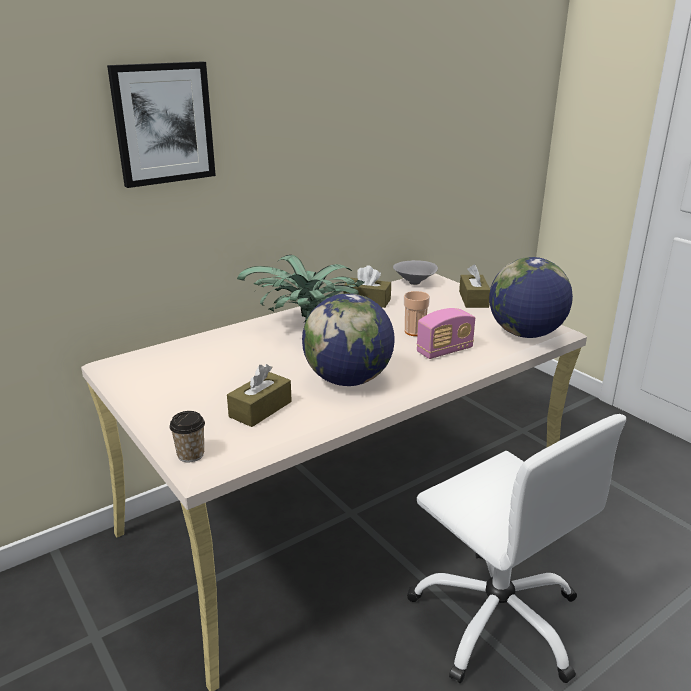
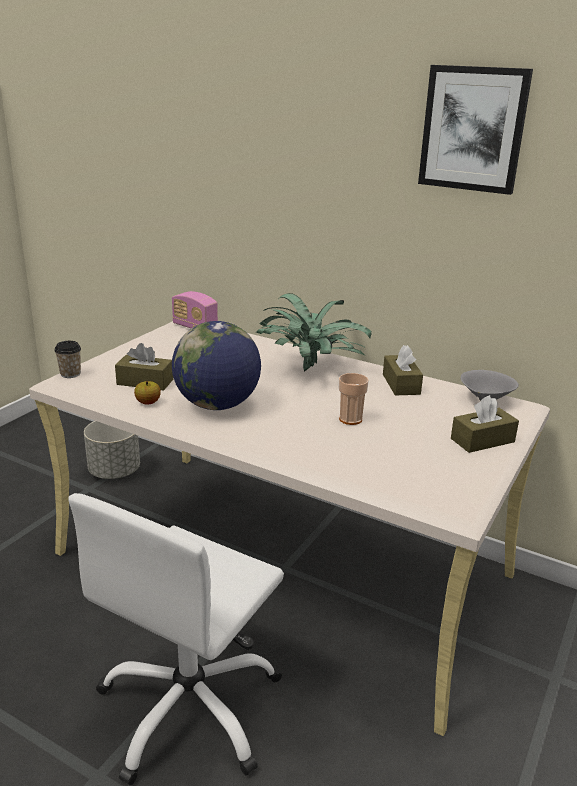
camera: 65 degrees right, 0 degrees up
(78, 602) = (115, 471): none -> grey planter
(163, 123) = (263, 147): picture -> picture (473, 129)
(314, 414) = (148, 402): none -> apple
(444, 351) = (318, 441): radio -> radio (195, 327)
(525, 334) = (414, 485): globe -> none

